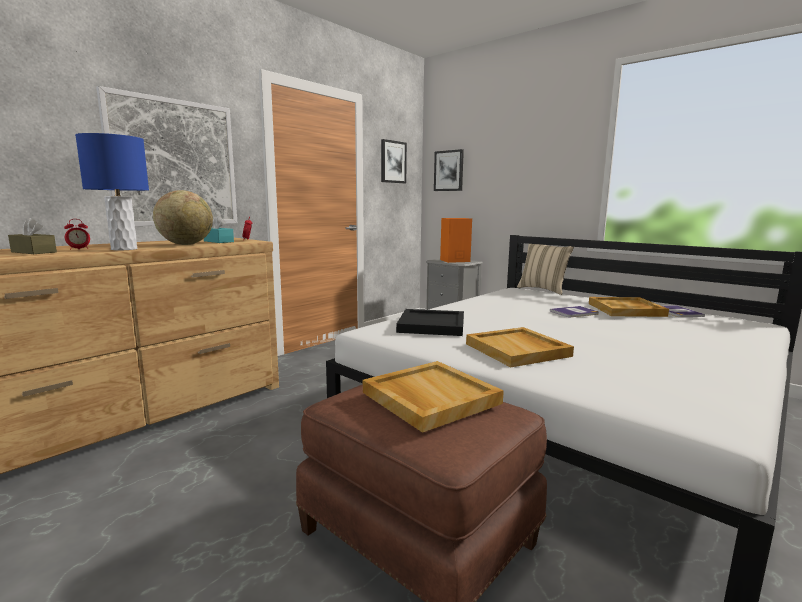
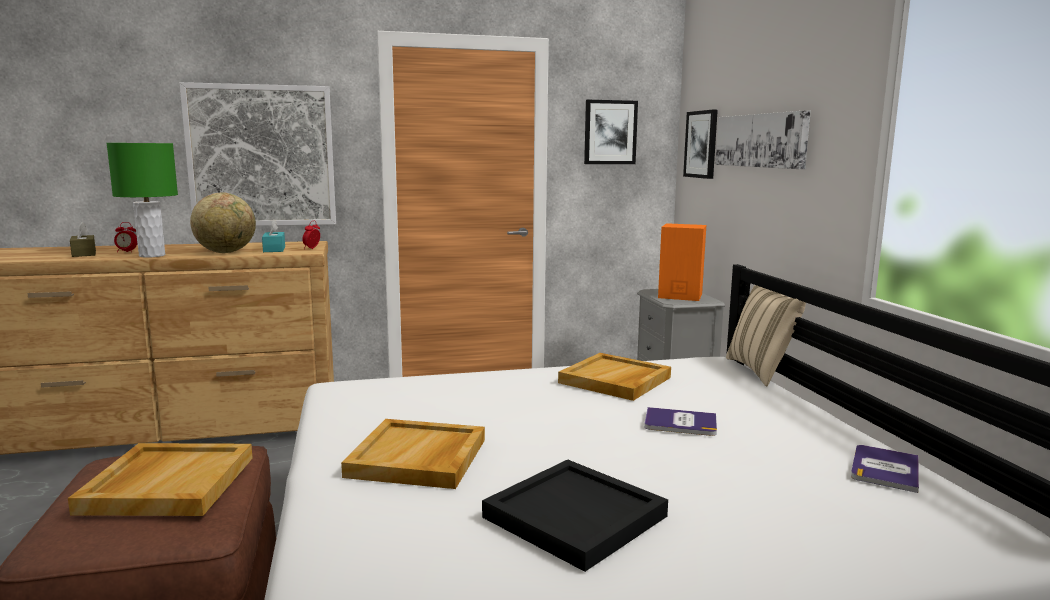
camera: 35 degrees right, 0 degrees up
(124, 249) = (152, 255): blue table lamp -> green table lamp
(432, 325) = (421, 396): black tray -> black tray (577, 516)
(506, 166) = (761, 140): none -> picture
(626, 310) = (789, 440): beige tray -> beige tray (615, 380)

